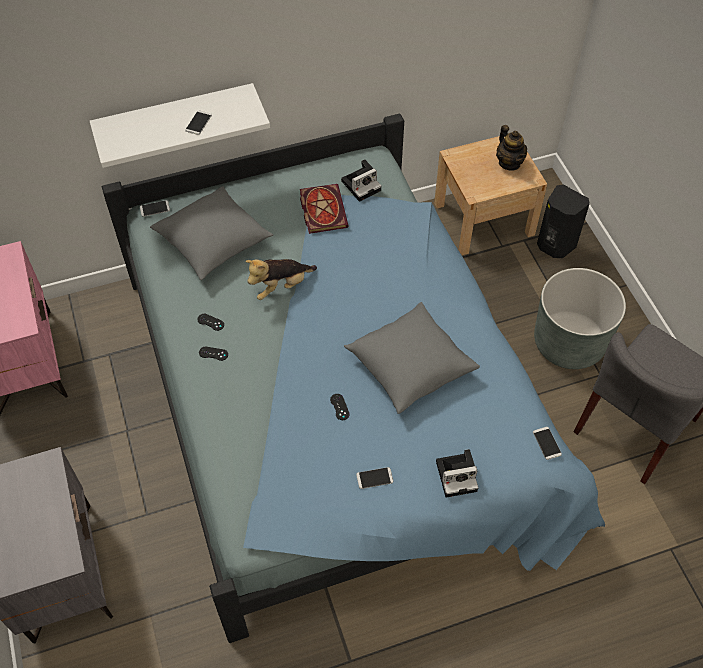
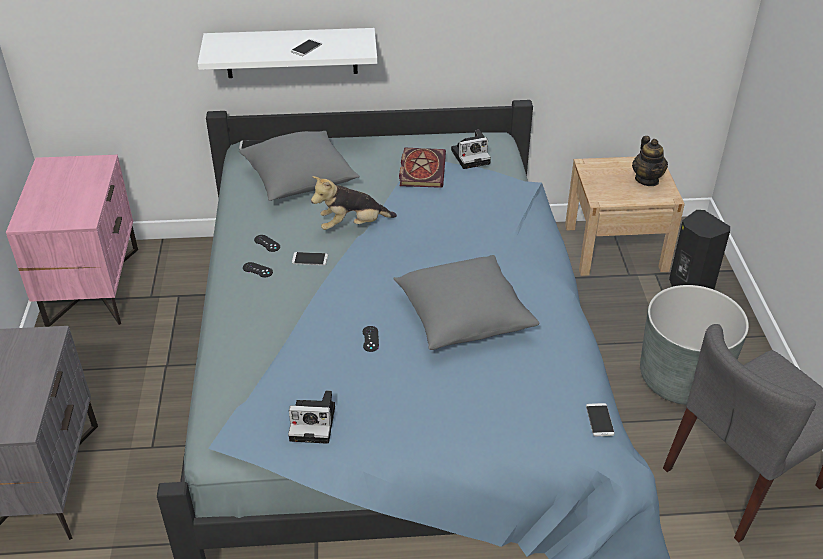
camera: 15 degrees right, 15 degrees down
(374, 478) = (383, 412): phone -> phone (310, 259)
(458, 475) = (481, 429): camera -> camera (315, 423)

